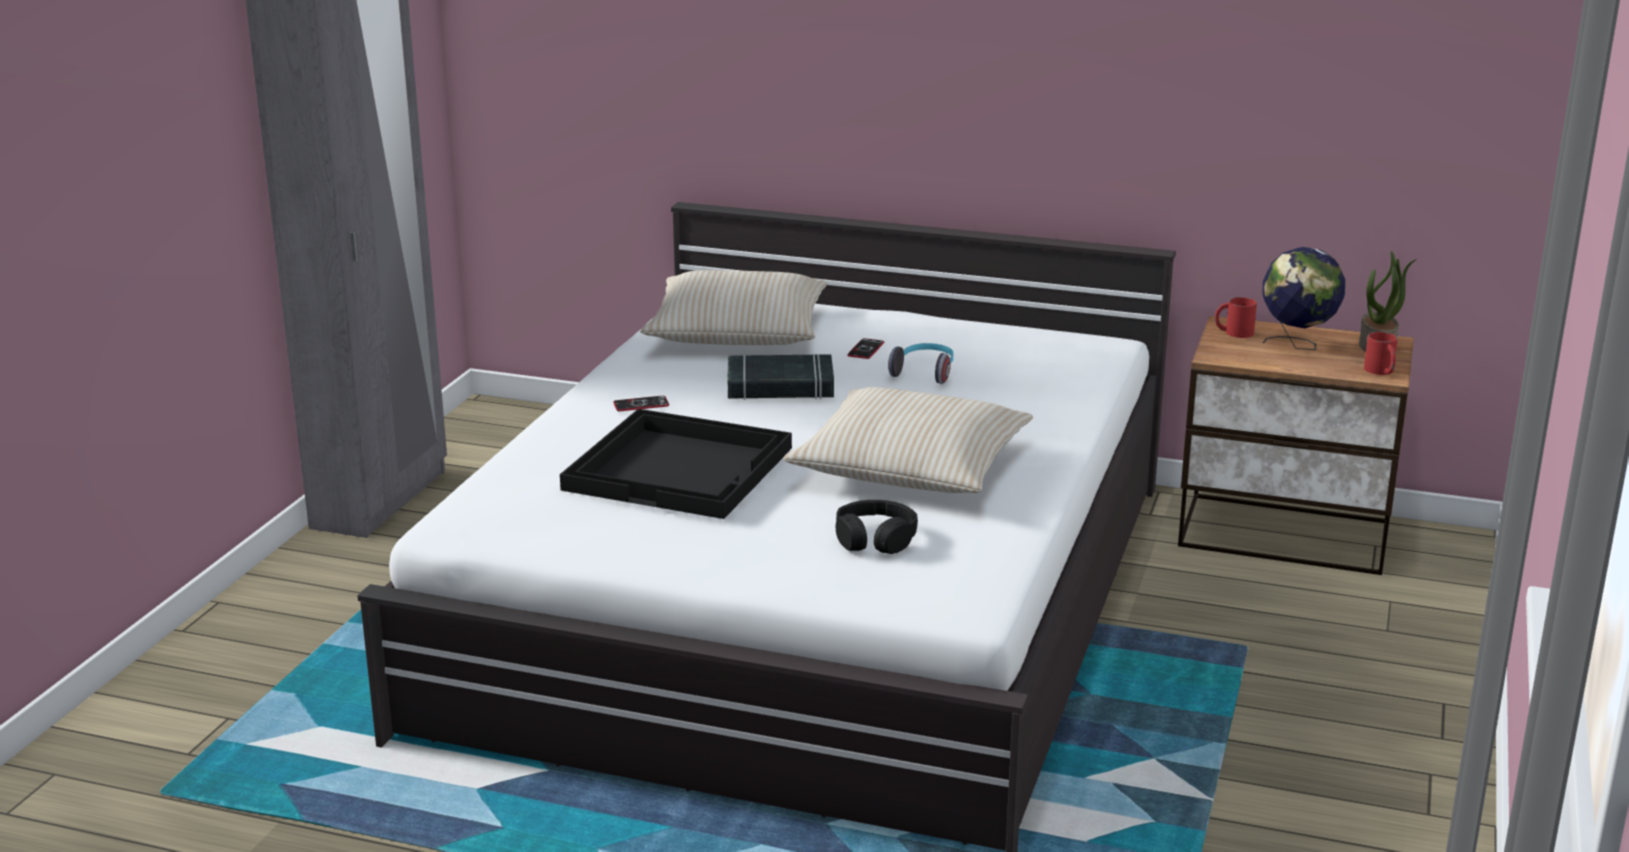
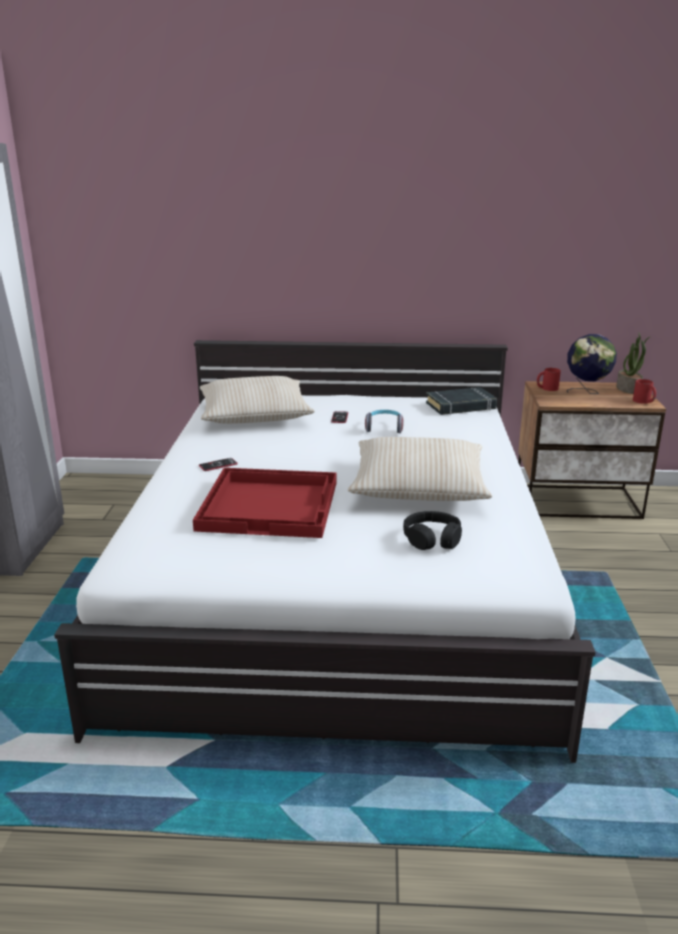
camera: 15 degrees left, 0 degrees up
(681, 468) = (271, 505): black tray -> red tray
(780, 386) = (302, 444): black book -> black book (461, 406)

